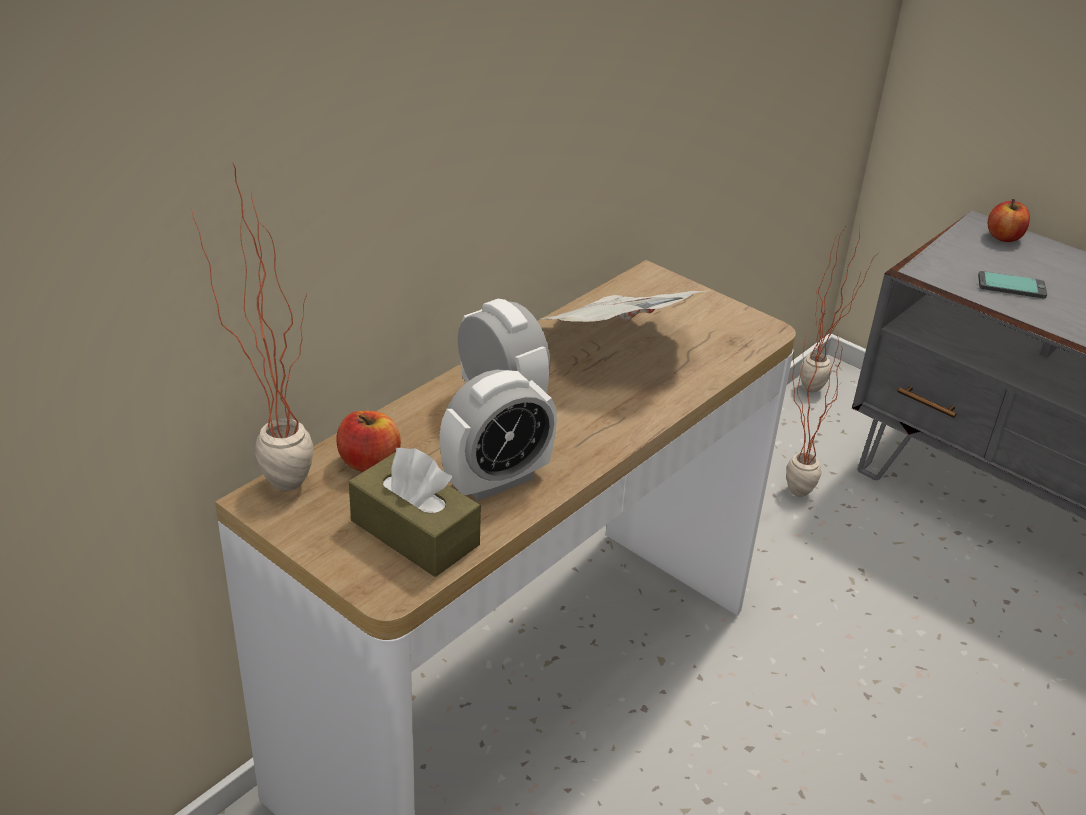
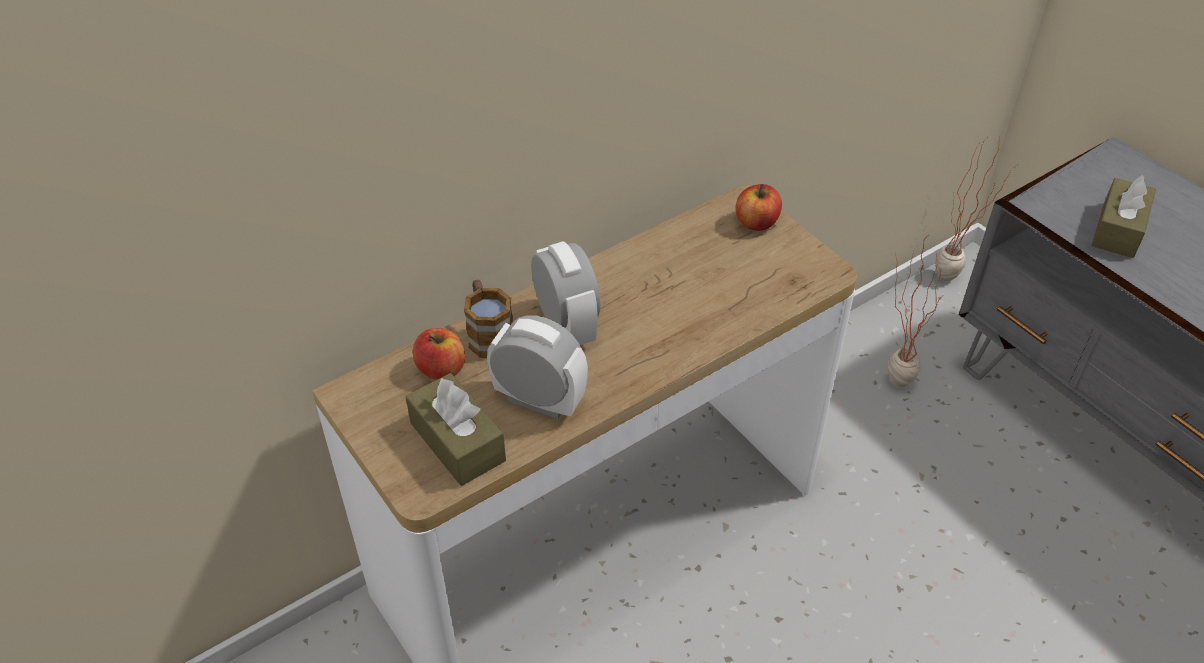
camera: 15 degrees right, 10 degrees up
(274, 477) = (363, 373): potted plant -> none
(413, 422) = (488, 334): none -> mug
(497, 480) = (539, 400): alarm clock -> alarm clock turned 135 degrees counterclockwise
(619, 343) = (690, 272): newspaper -> none
(1004, 237) = (1134, 171): apple -> apple (756, 222)
(1011, 286) = (1118, 230): phone -> brown tissue box

